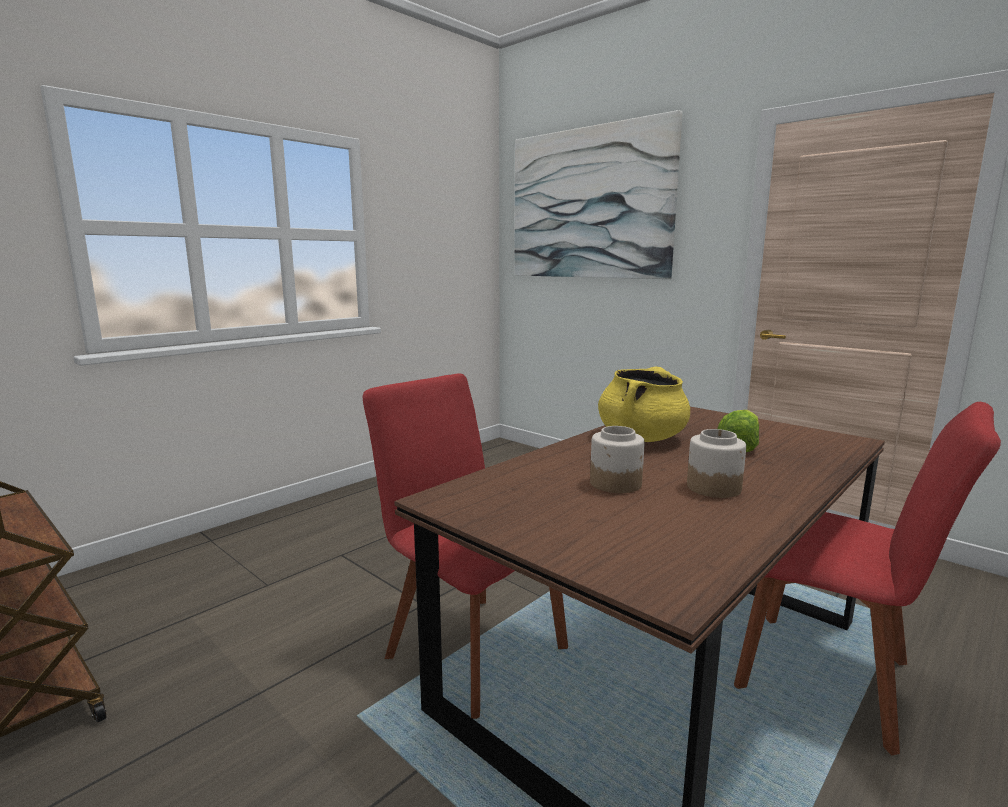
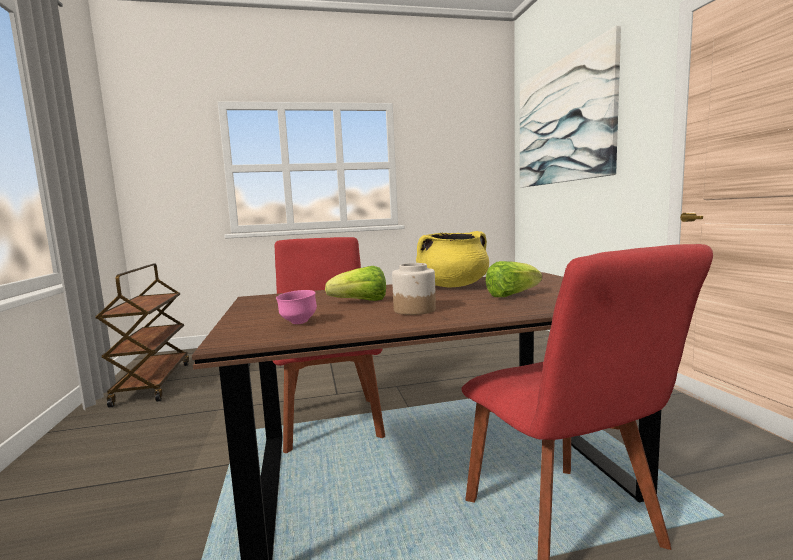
camera: 35 degrees right, 5 degrees down
(616, 483) = (361, 302): jar -> lettuce
(651, 538) = (298, 323): none -> pink bowl

